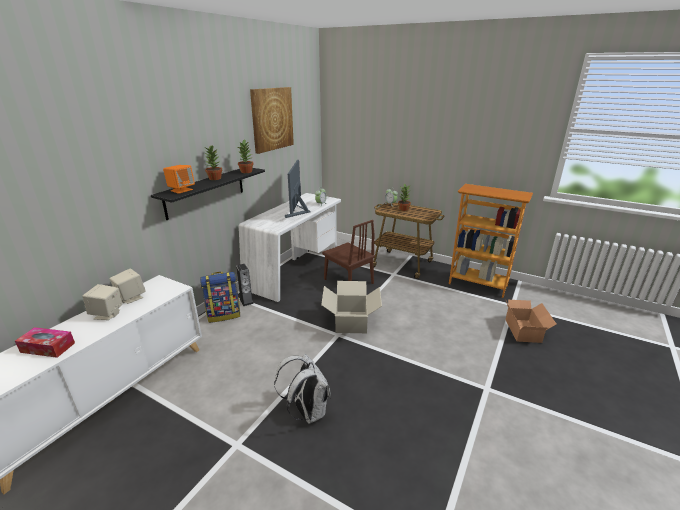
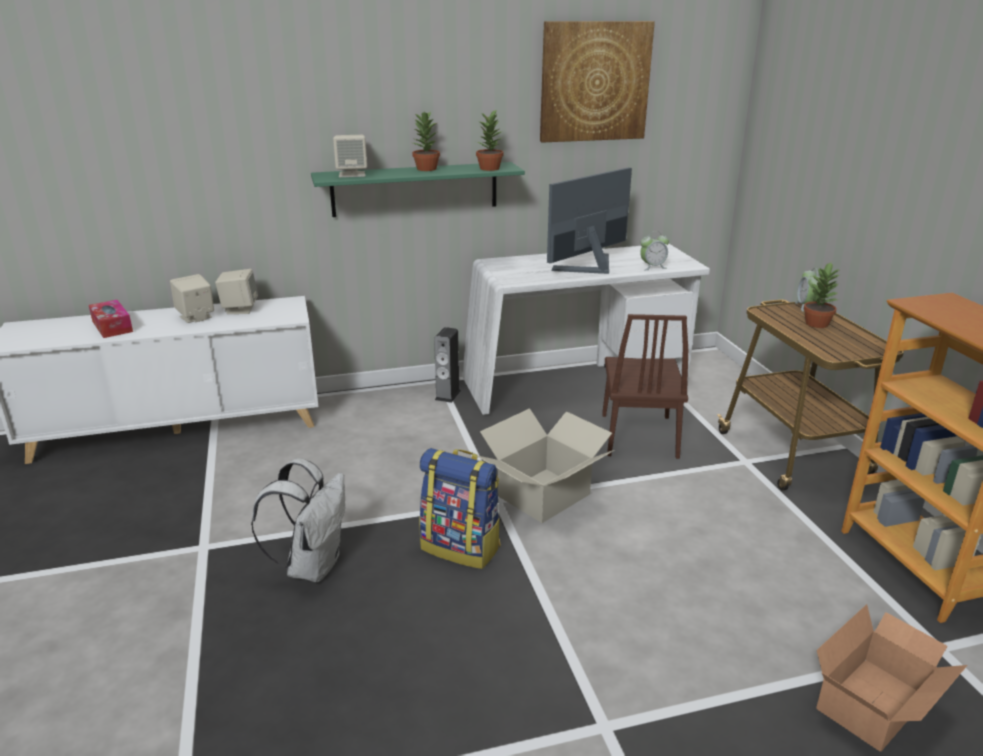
camera: 45 degrees right, 0 degrees up
(181, 190) = (352, 174): orange speaker -> beige speaker
(206, 192) = (415, 189): black shelf -> green shelf
(224, 314) = (397, 399): backpack -> backpack (461, 547)

